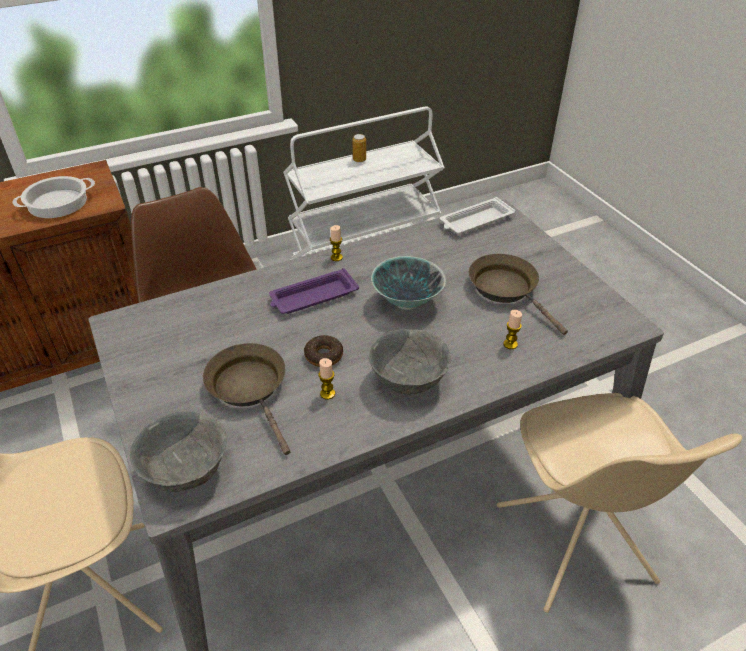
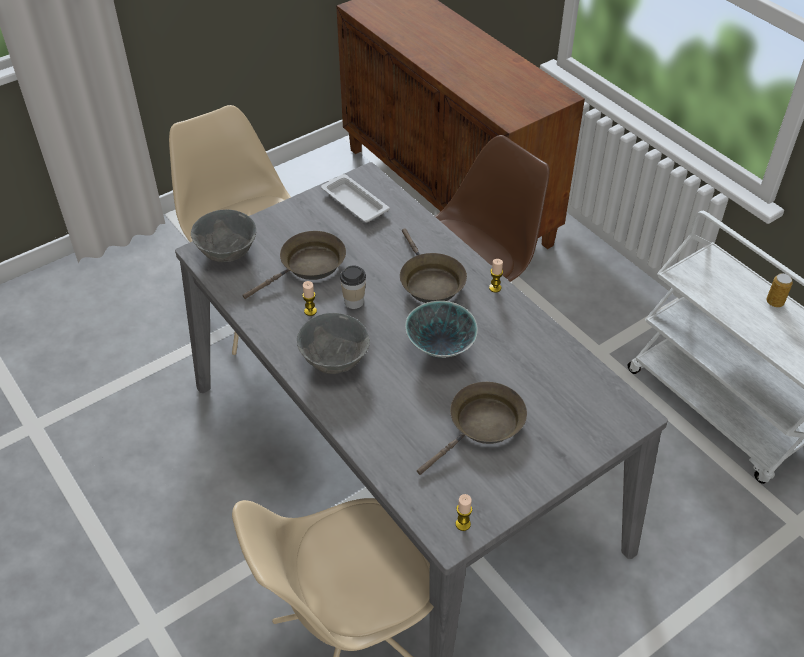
camera: 80 degrees right, 5 degrees up
(57, 203) = (500, 95): cooking pot -> none
(312, 297) = (429, 281): purple tray -> brown frying pan
(324, 355) = (354, 301): donut -> cup
(475, 221) = (605, 393): white tray -> white tray (354, 202)
(510, 344) = (396, 430): candle -> candle (463, 524)

